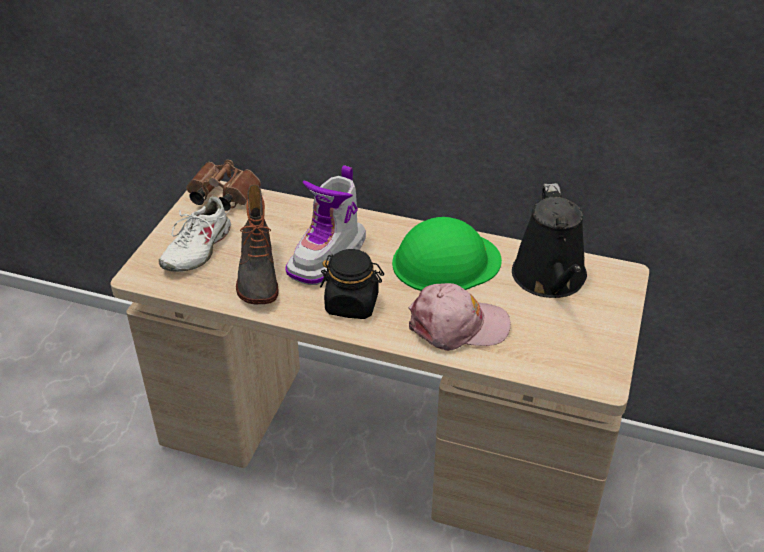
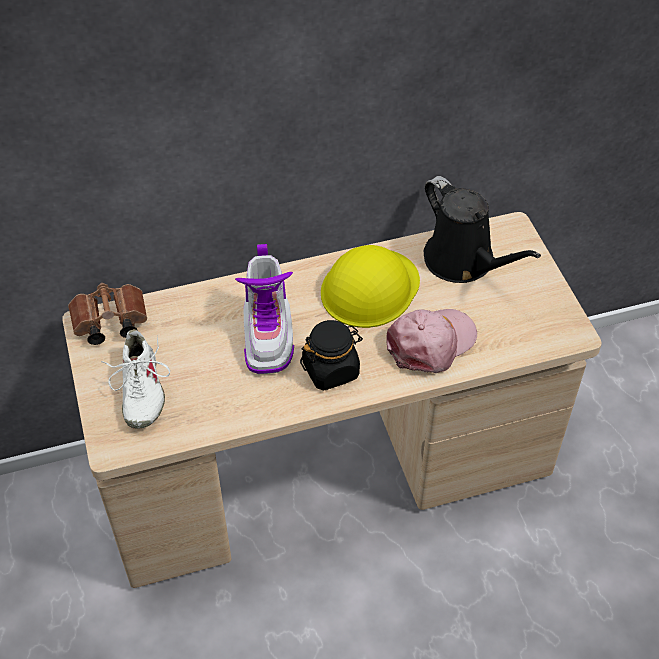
camera: 35 degrees left, 10 degrees up
(256, 275) = (222, 387): boot -> none
(445, 262) = (369, 288): green hard hat -> yellow hard hat

